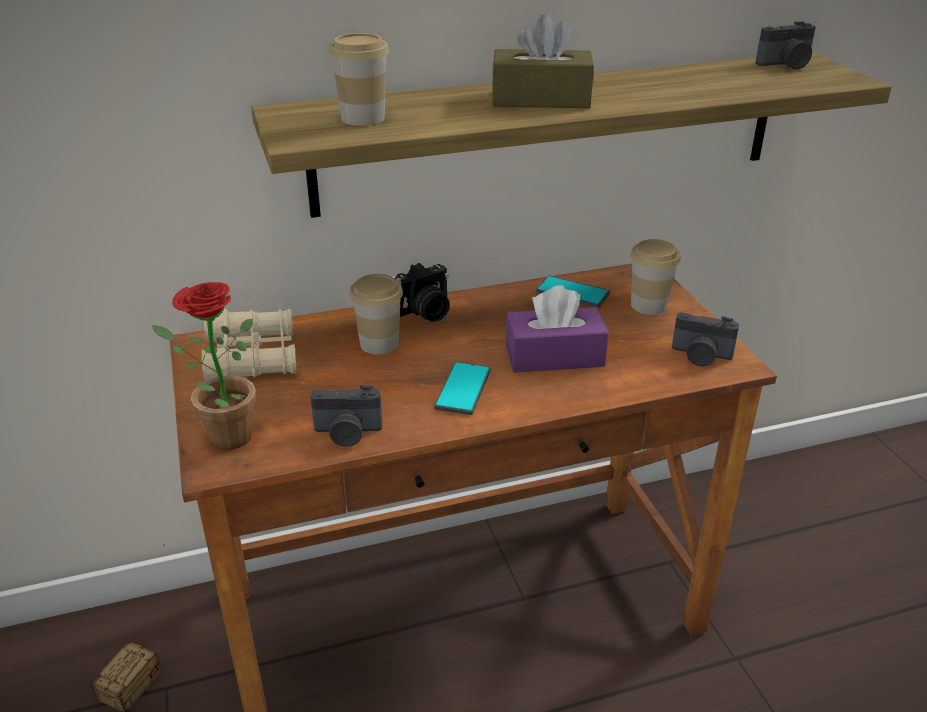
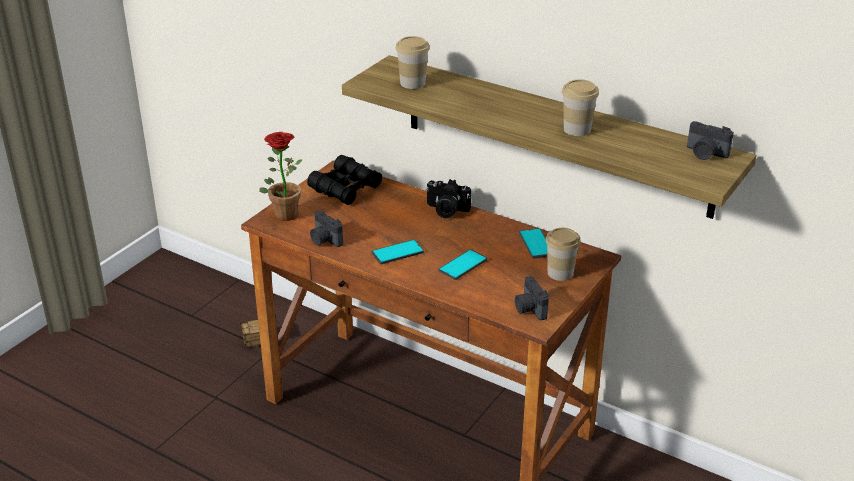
camera: 50 degrees right, 0 degrees up
(252, 357) = (345, 188): beige binoculars -> black binoculars
(379, 343) = (402, 213): cup -> cup (577, 129)
(541, 99) = (511, 110): brown tissue box -> none
(554, 356) = (463, 265): purple tissue box -> phone

